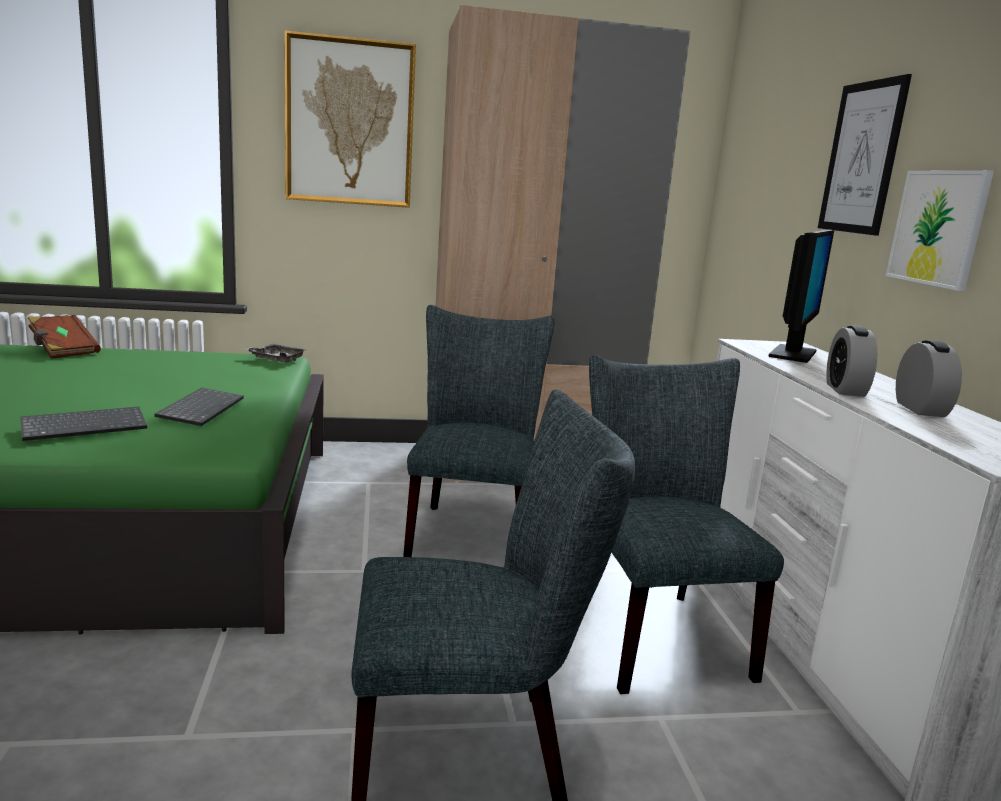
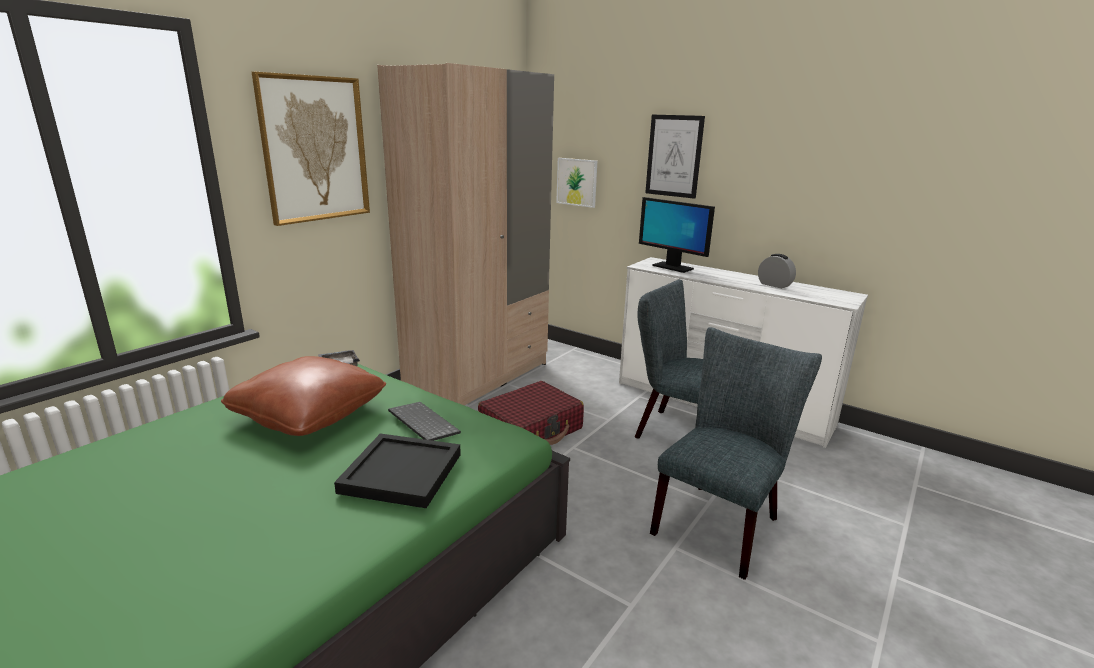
camera: 45 degrees left, 5 degrees up
(63, 350) = (142, 435): brown book -> none
(86, 426) = (401, 472): keyboard -> black tray
(166, 376) = (309, 414): none -> brown pillow
(471, 531) = (531, 429): grey chair -> red suitcase
(792, 354) = (672, 267): monitor -> monitor turned 150 degrees clockwise
(845, 390) = (738, 283): alarm clock -> none
(938, 228) = (738, 195): picture -> picture (577, 182)

